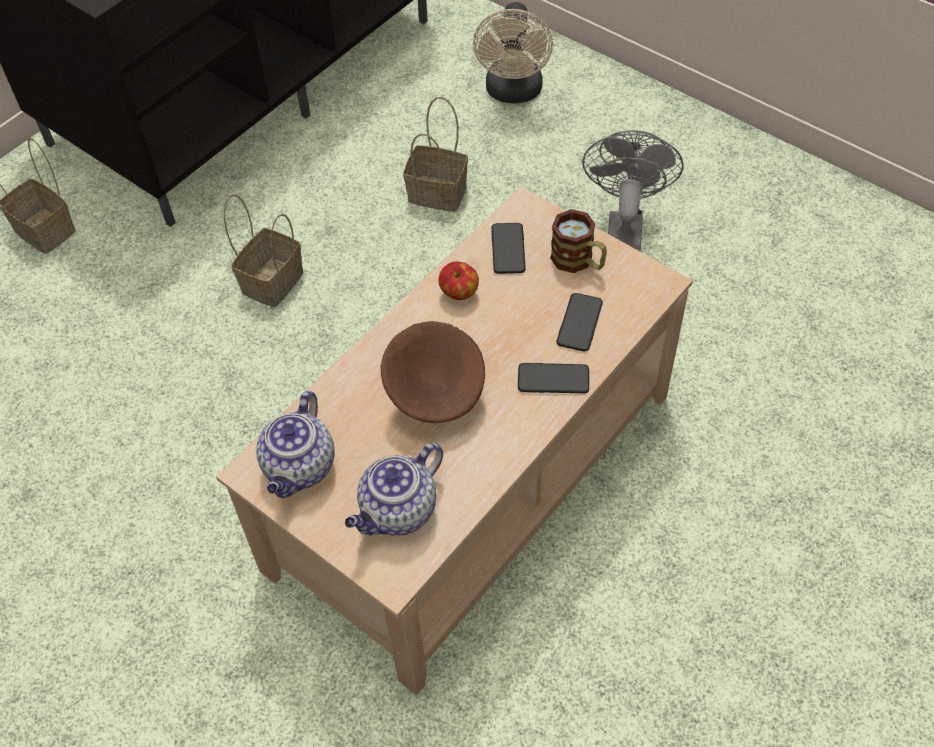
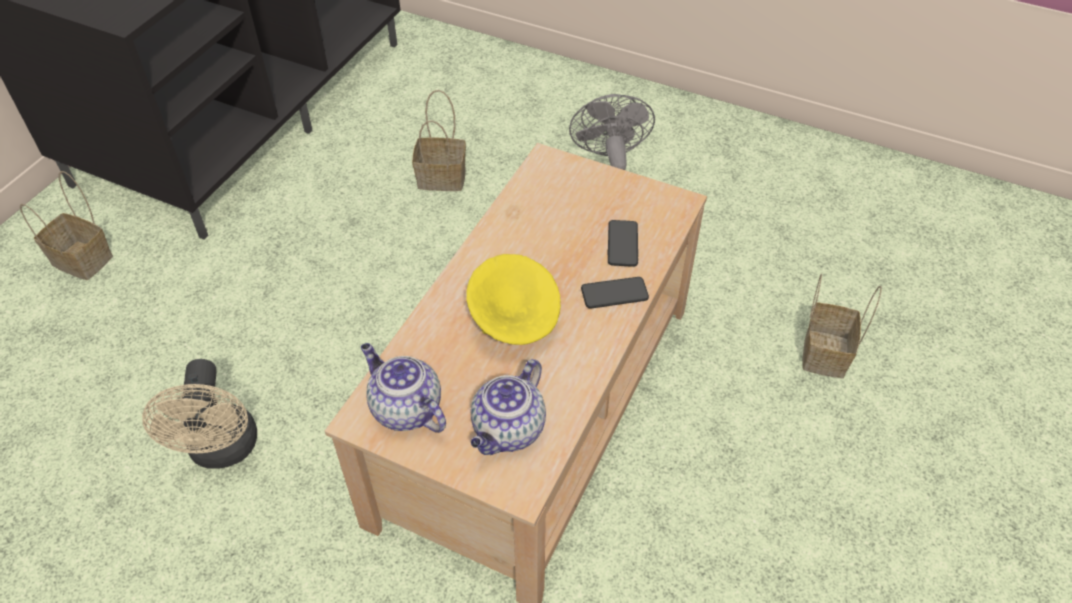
camera: 15 degrees left, 5 degrees down
(272, 280) = (311, 270): basket -> basket (824, 352)
(300, 468) = (405, 409): teapot -> teapot turned 135 degrees clockwise
(436, 399) = (515, 327): brown bowl -> yellow bowl
(459, 293) = (509, 236): apple -> none
(508, 249) = (542, 194): phone -> none
(513, 93) = (486, 91): beige fan -> beige fan (223, 451)
(578, 261) = (606, 195): mug -> none

